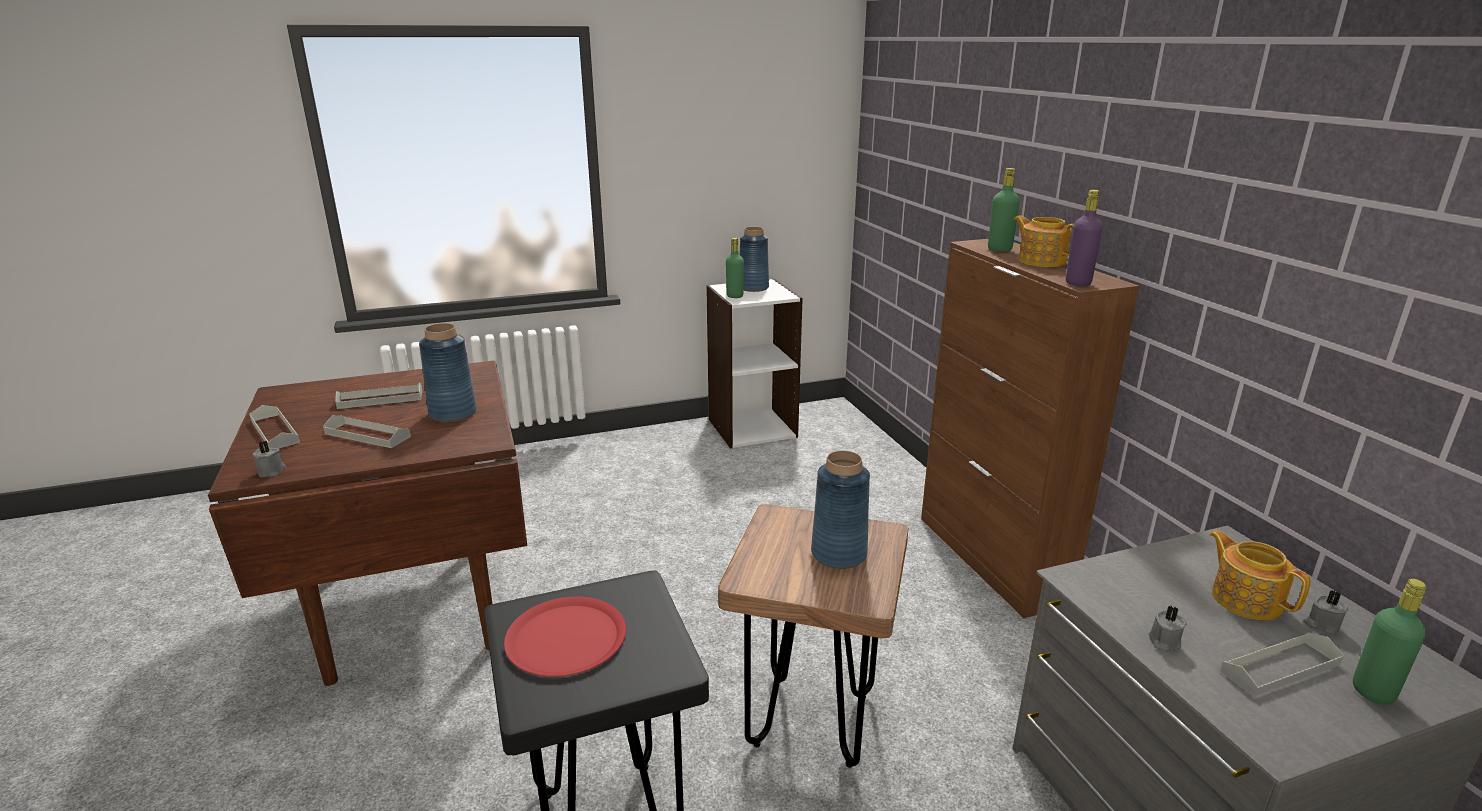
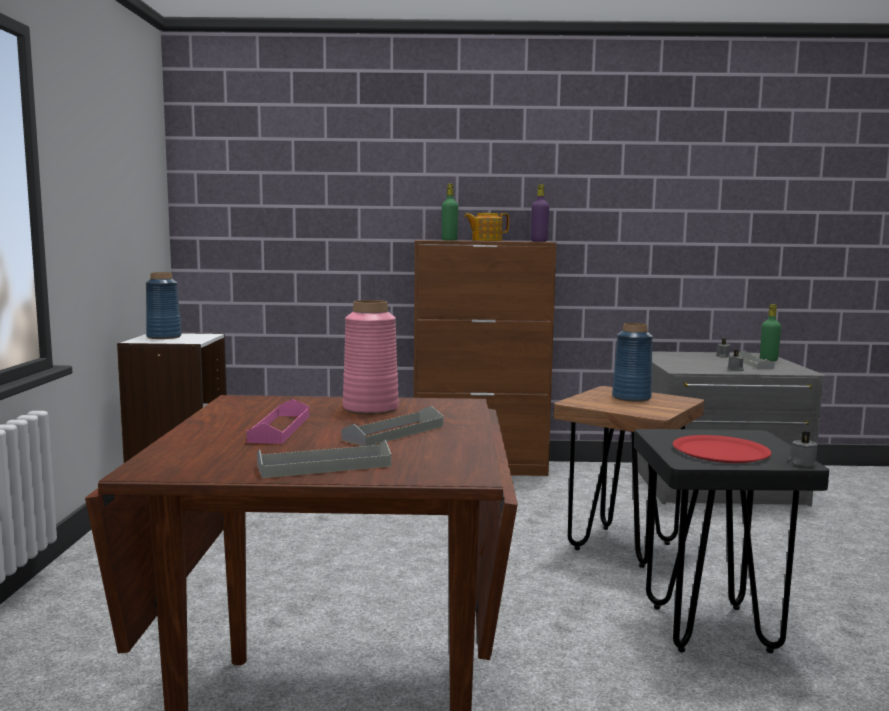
camera: 70 degrees left, 15 degrees down
(272, 471) = (460, 463): grey candle -> grey candle (802, 463)
(380, 399) = (280, 428): grey tray -> pink tray
(452, 413) = (370, 409): blue vase -> pink vase
(734, 296) = (177, 341): green bottle -> none
(1245, 599) = (702, 358): teapot -> none

